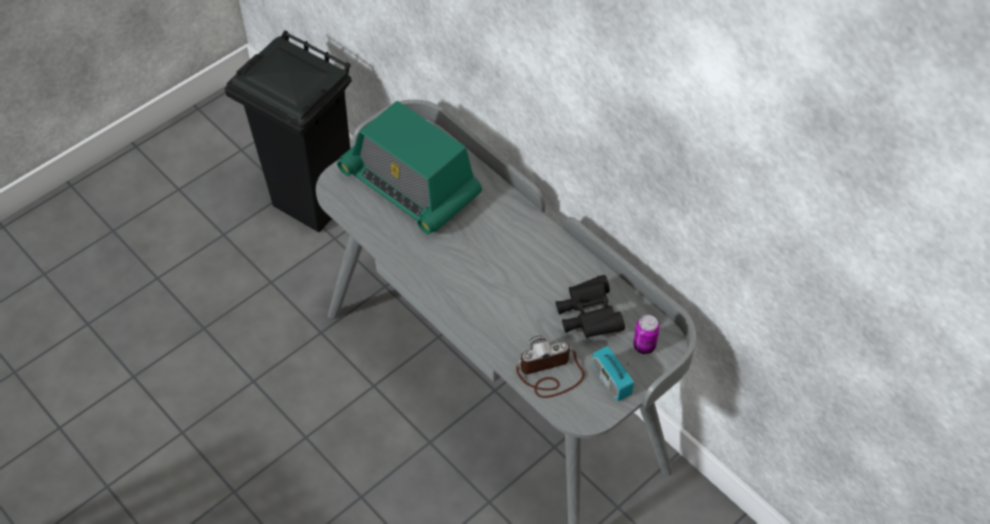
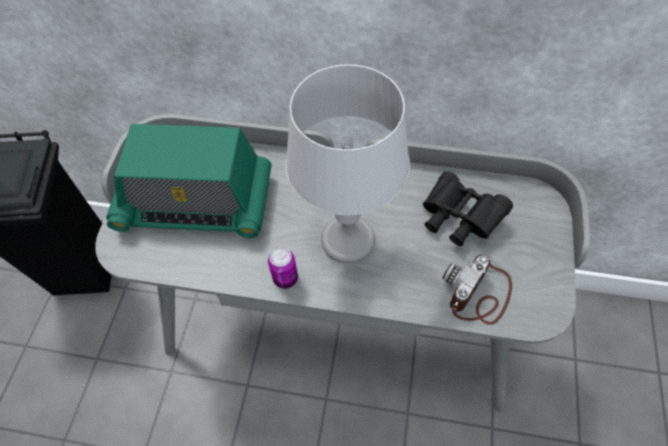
camera: 35 degrees left, 5 degrees up
(494, 279) = (348, 240): none -> grey table lamp
(611, 380) = (532, 262): radio -> none
(644, 346) = (525, 212): can -> can (285, 278)

